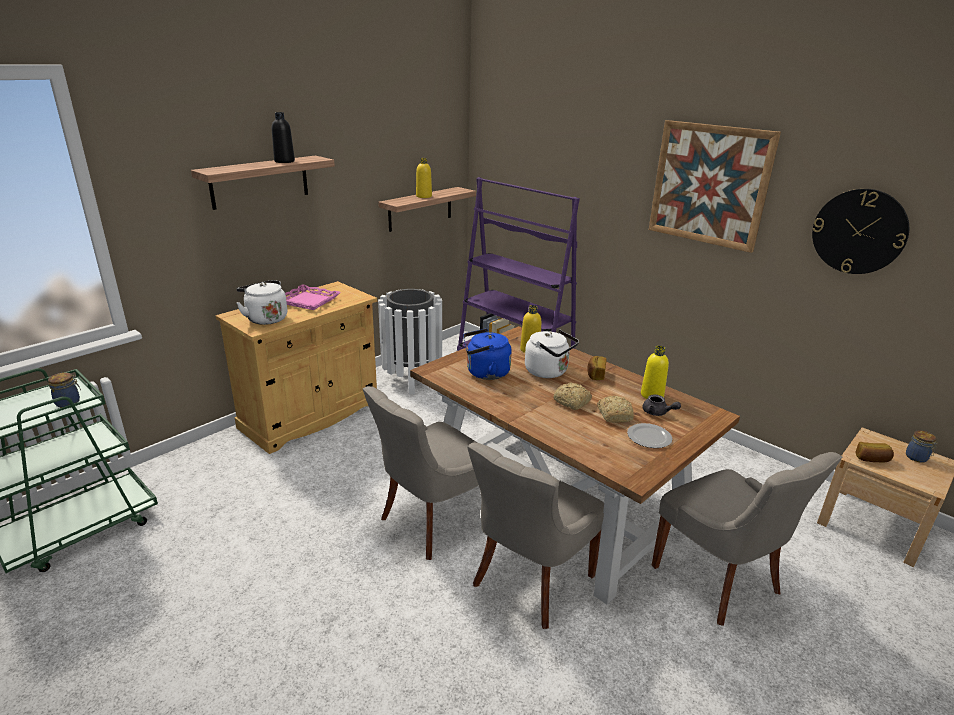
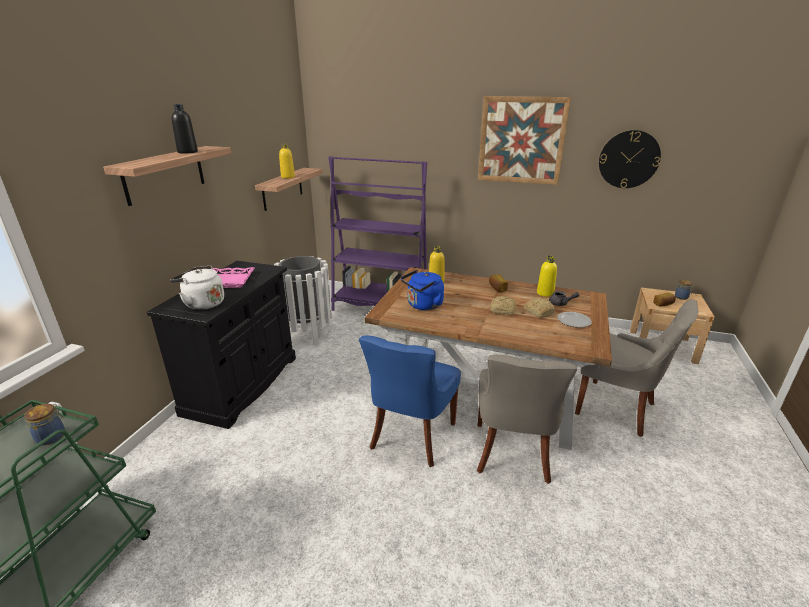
camera: 25 degrees left, 0 degrees up
(311, 415) = (242, 385): beige cabinet -> black cabinet
(432, 521) = (411, 436): grey chair -> blue chair
(549, 372) = (465, 294): white kettle -> none

